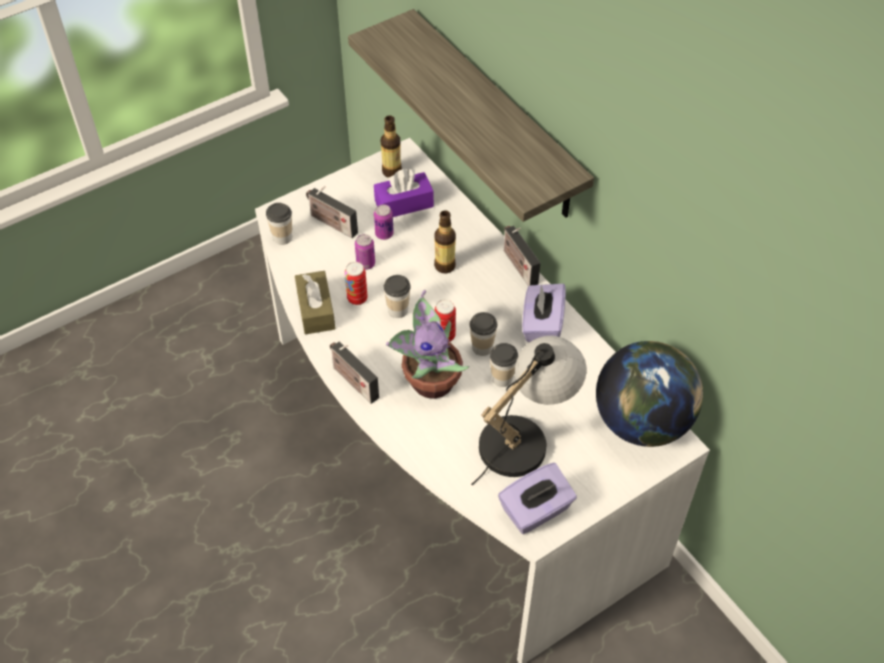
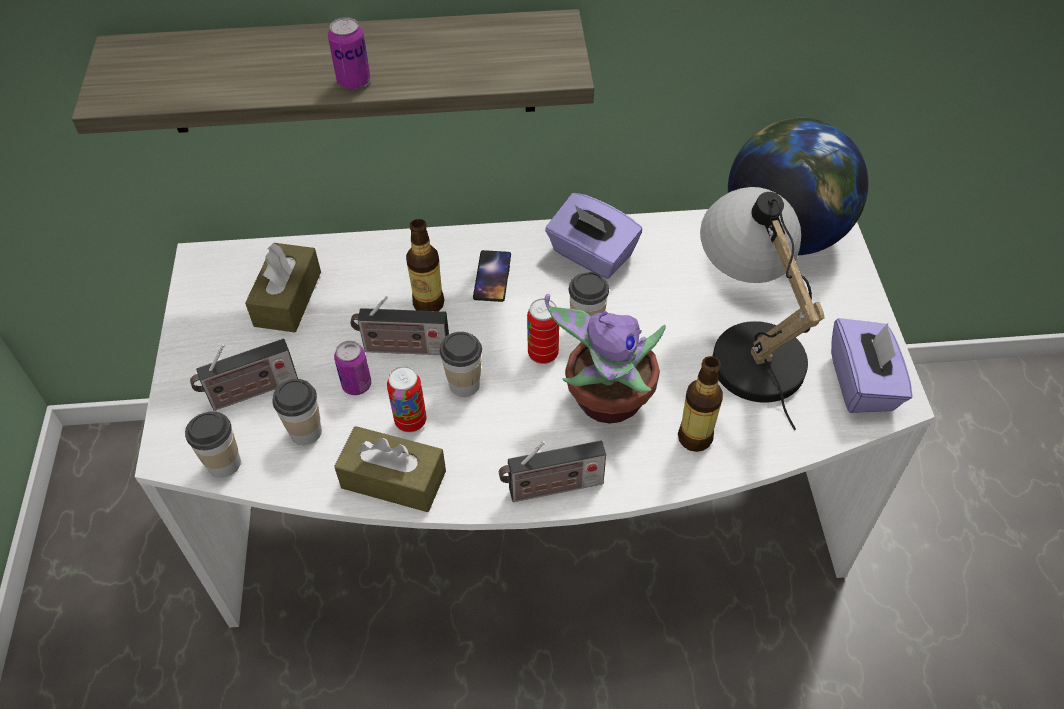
camera: 60 degrees left, 0 degrees up
(384, 234) = (322, 342): can -> can (354, 81)
(392, 172) = (220, 287): bottle -> bottle (694, 438)
(404, 204) = (288, 299): purple tissue box -> brown tissue box
(487, 285) = (492, 276): none -> phone
(502, 378) = (647, 327): cup -> cup (305, 431)
(518, 265) = (484, 235): radio -> radio (402, 348)

